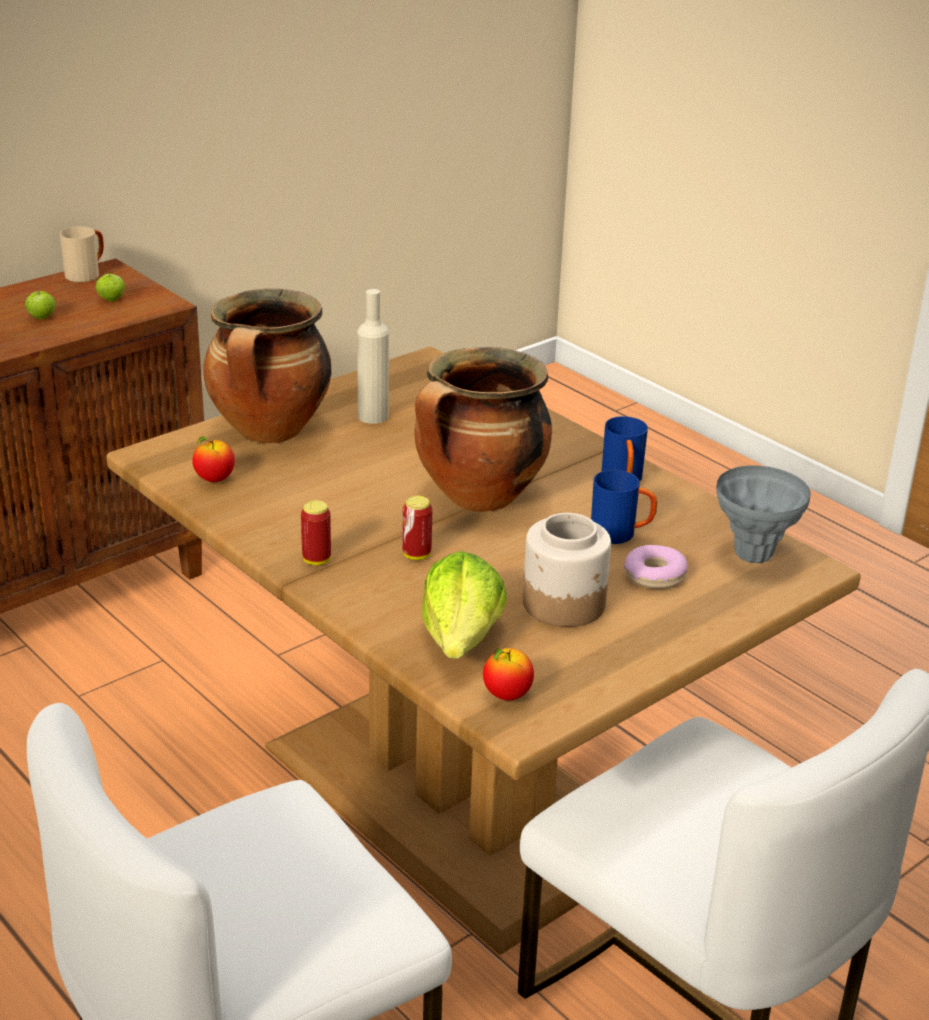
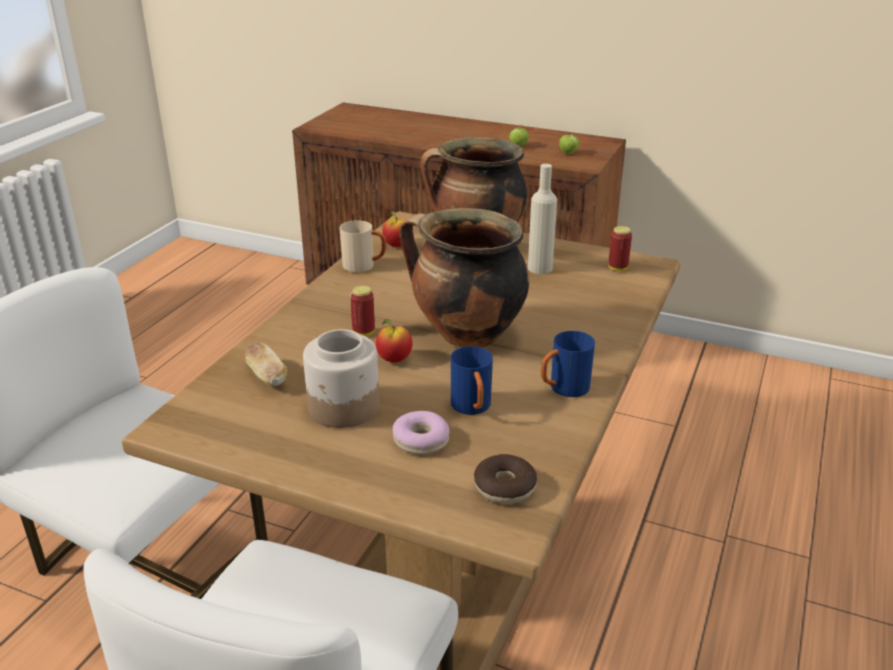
camera: 65 degrees right, 0 degrees up
(87, 274) = (591, 139): beige mug -> beige mug (364, 266)
(316, 560) = (327, 301): can -> can (617, 268)
(462, 638) = (267, 377): lettuce -> bread
(507, 695) = (203, 413): apple -> apple (394, 359)
(753, 555) = (504, 487): grey vase -> donut

